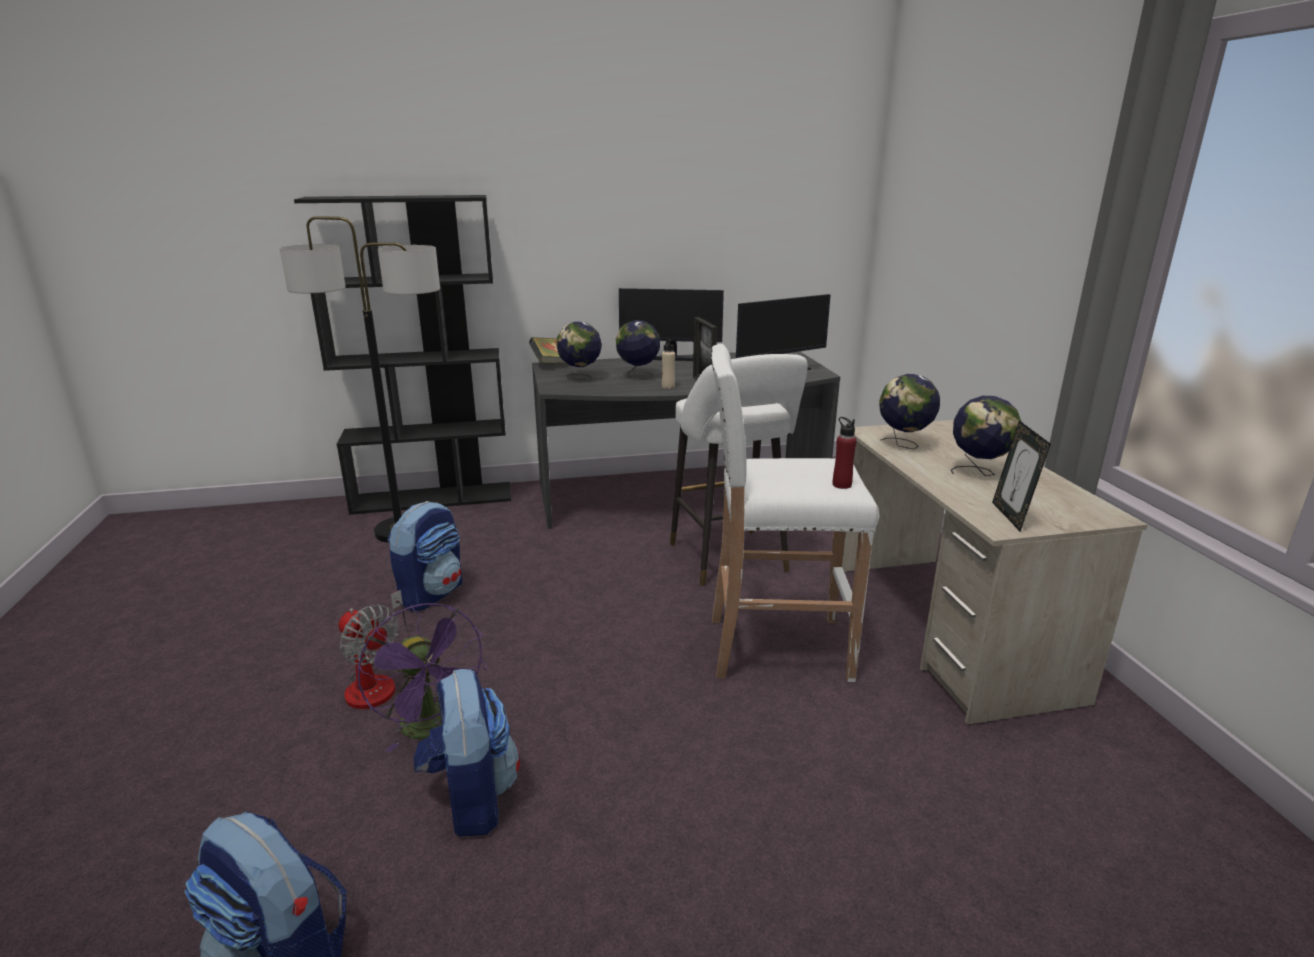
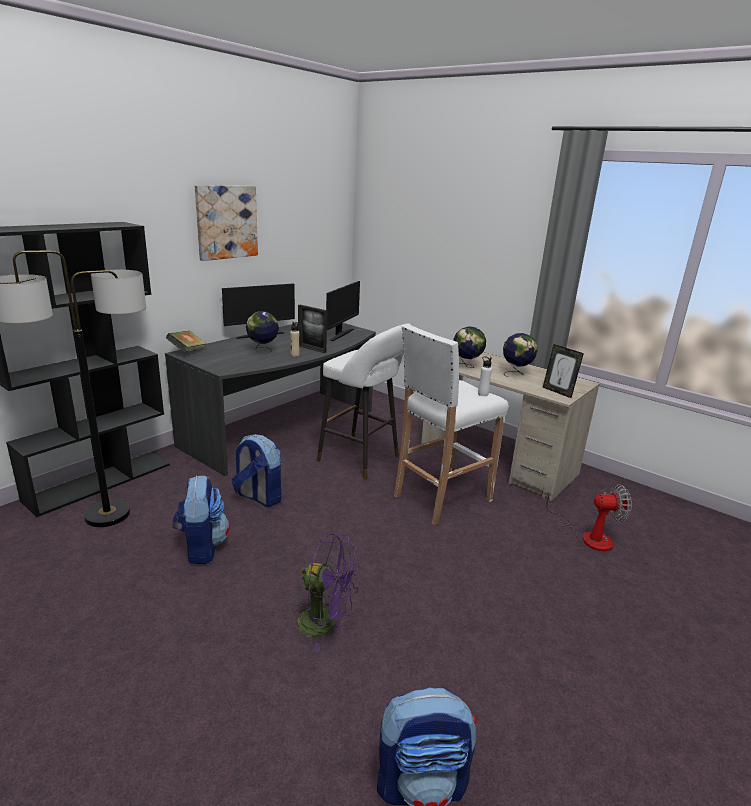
camera: 40 degrees left, 0 degrees up
(377, 681) = (246, 617): fan -> fan (587, 536)
(471, 798) = (399, 646): backpack -> backpack (258, 497)
(580, 378) = (226, 359): globe -> none
(635, 199) = (226, 222): none -> picture
(841, 485) = (483, 394): red bottle -> white bottle

